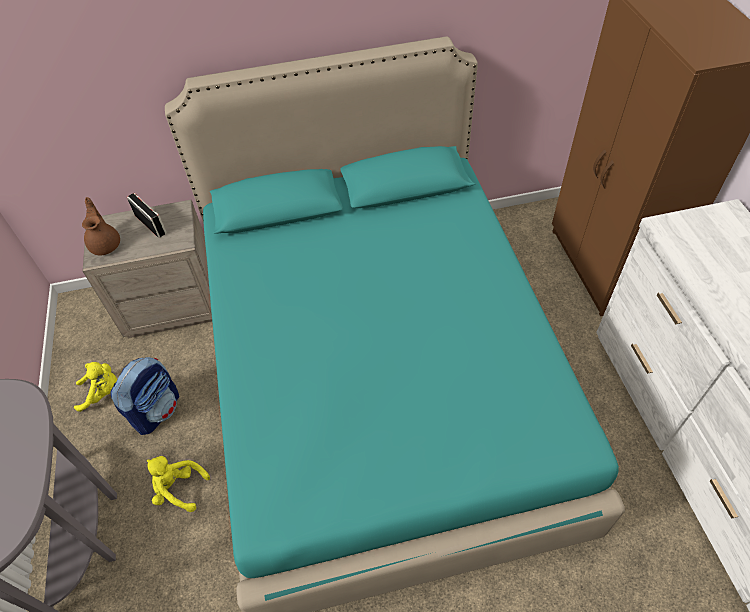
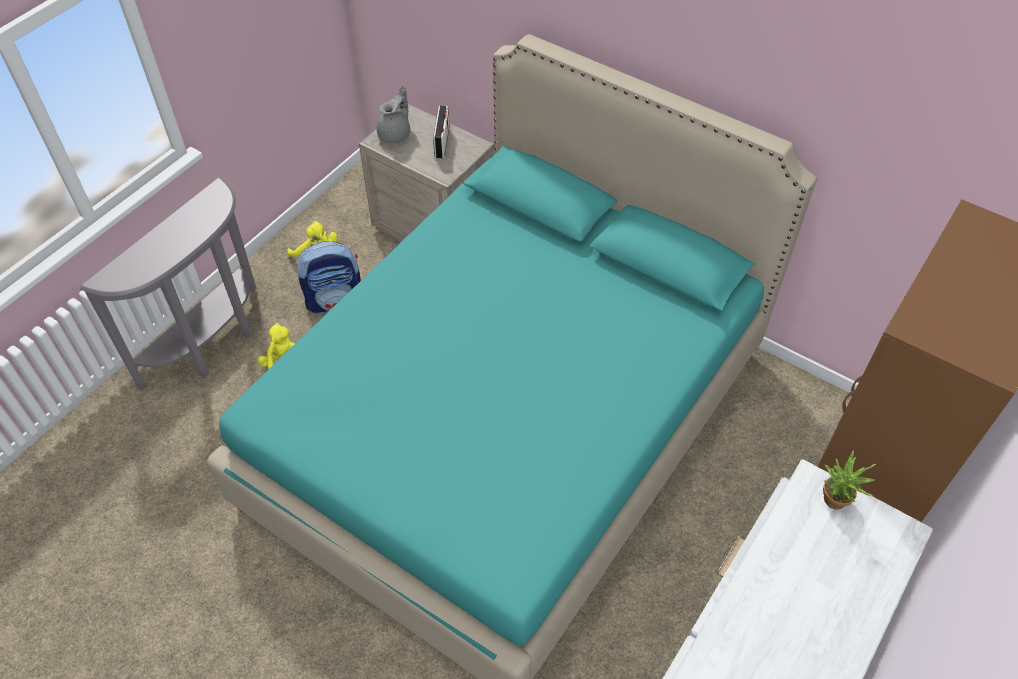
camera: 45 degrees right, 0 degrees up
(106, 244) = (395, 134): brown teapot -> grey teapot
(688, 226) = (834, 504): none -> potted plant

